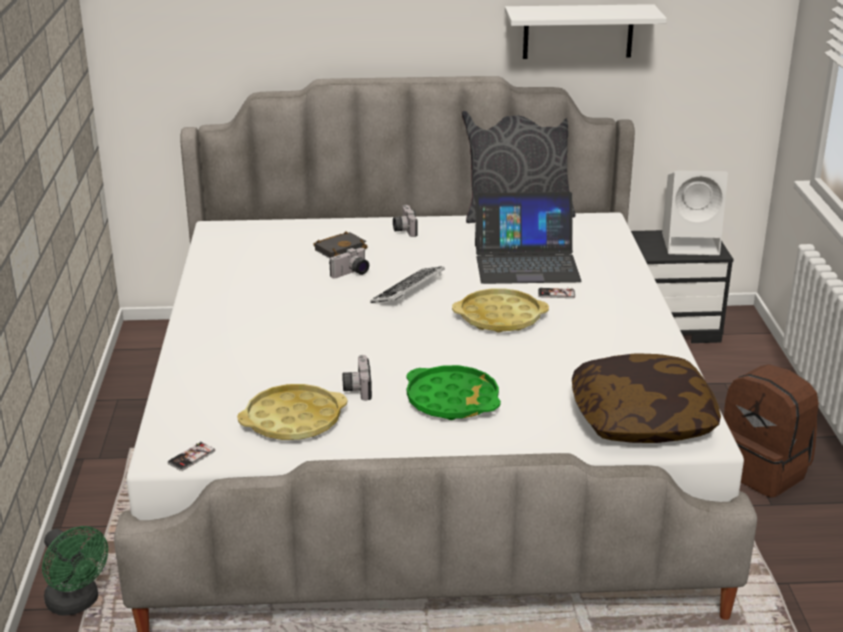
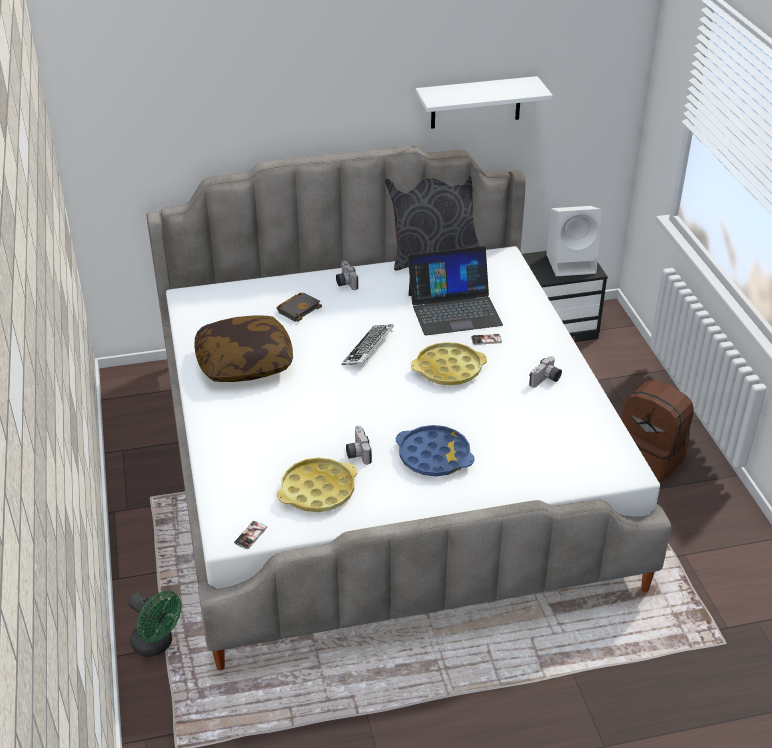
camera: 10 degrees left, 10 degrees up
(352, 274) = (317, 335): camera -> camera (546, 380)
(452, 400) = (434, 456): green tray -> blue tray
(642, 420) = (580, 458): pillow -> pillow (245, 363)

